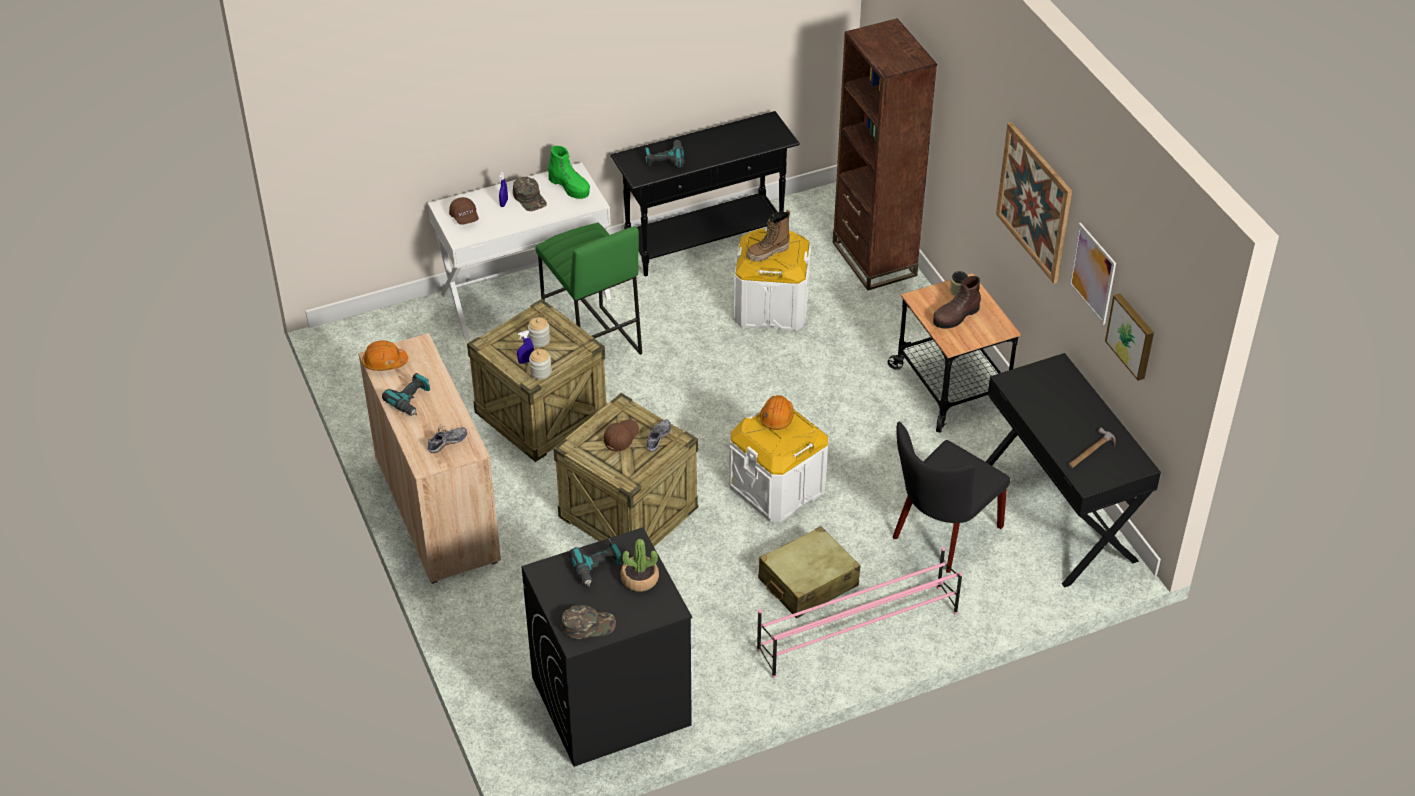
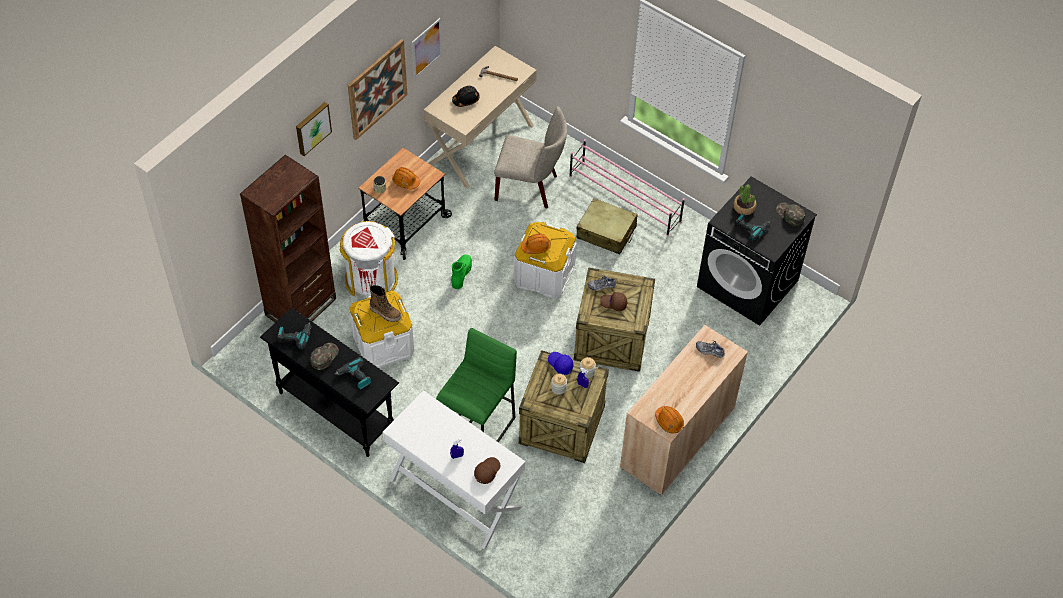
camera: 120 degrees left, 10 degrees up
(412, 400) = (690, 388): power drill -> power drill (295, 336)
(530, 198) = (442, 443): green cap -> green cap (324, 356)
(569, 187) = (415, 424): green boot -> green boot (461, 274)
(570, 354) = (560, 365): none -> blue cap
(878, 328) = (371, 279): none -> white trash can
(942, 535) = (530, 187): black chair -> beige chair
(956, 316) = (405, 181): brown boot -> orange hard hat
(1058, 514) = (480, 143): black desk -> beige desk
(1059, 400) = (466, 100): none -> black hard hat
(1132, 335) = (458, 28): picture -> picture (312, 127)

